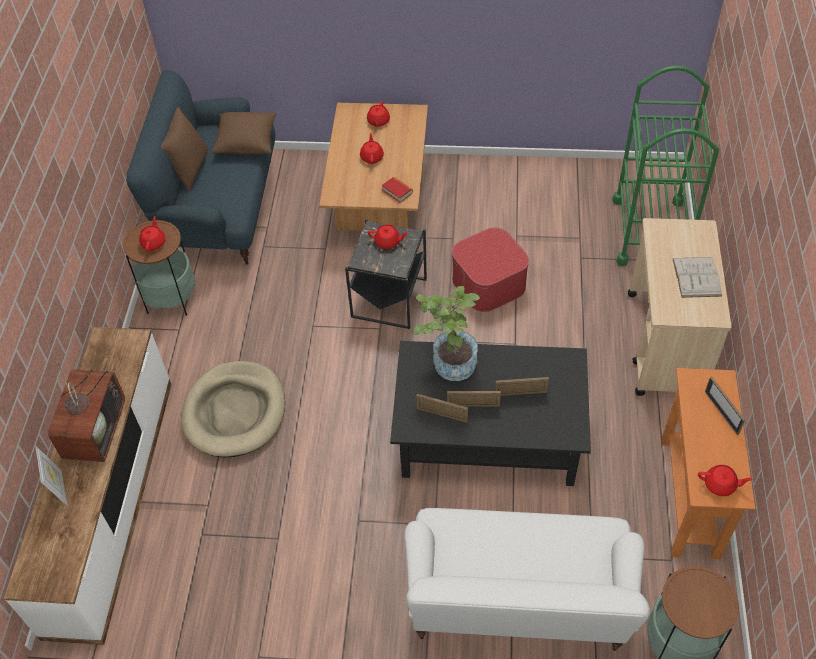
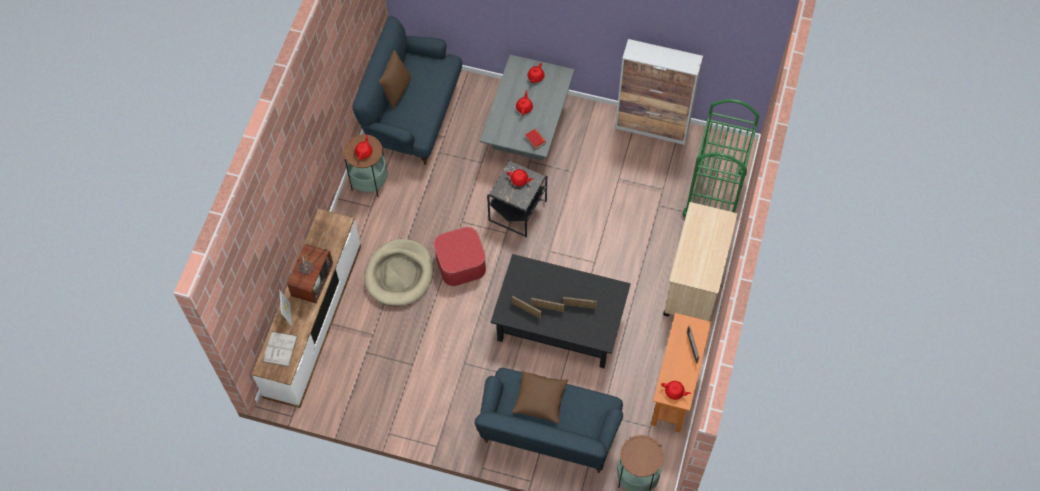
camera: 10 degrees right, 10 degrees up
(247, 142) = (439, 74): brown pillow -> brown pillow (540, 400)
(379, 202) = (527, 131): brown coffee table -> grey coffee table
(448, 362) = (539, 275): potted plant -> none
(488, 283) = (588, 212): ottoman -> ottoman (460, 263)
(518, 603) = (549, 433): white sofa -> blue sofa
(542, 171) = (652, 127): none -> cabinet
(696, 277) = (709, 253): white book -> white book (280, 349)

